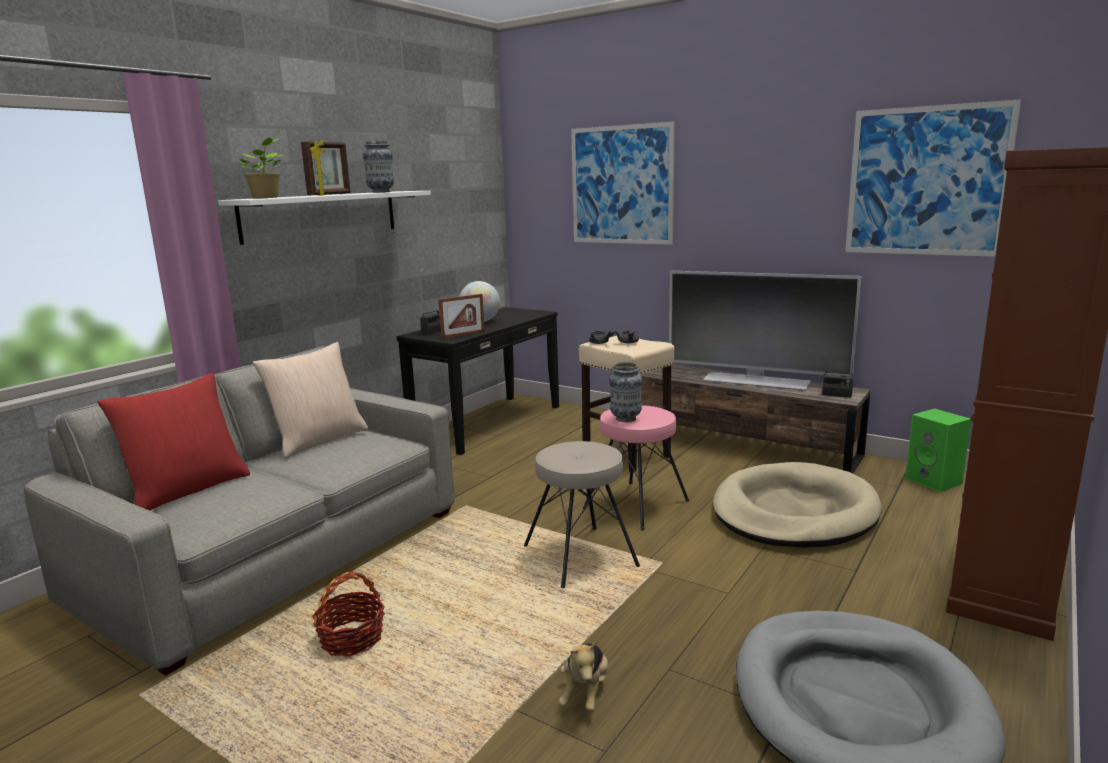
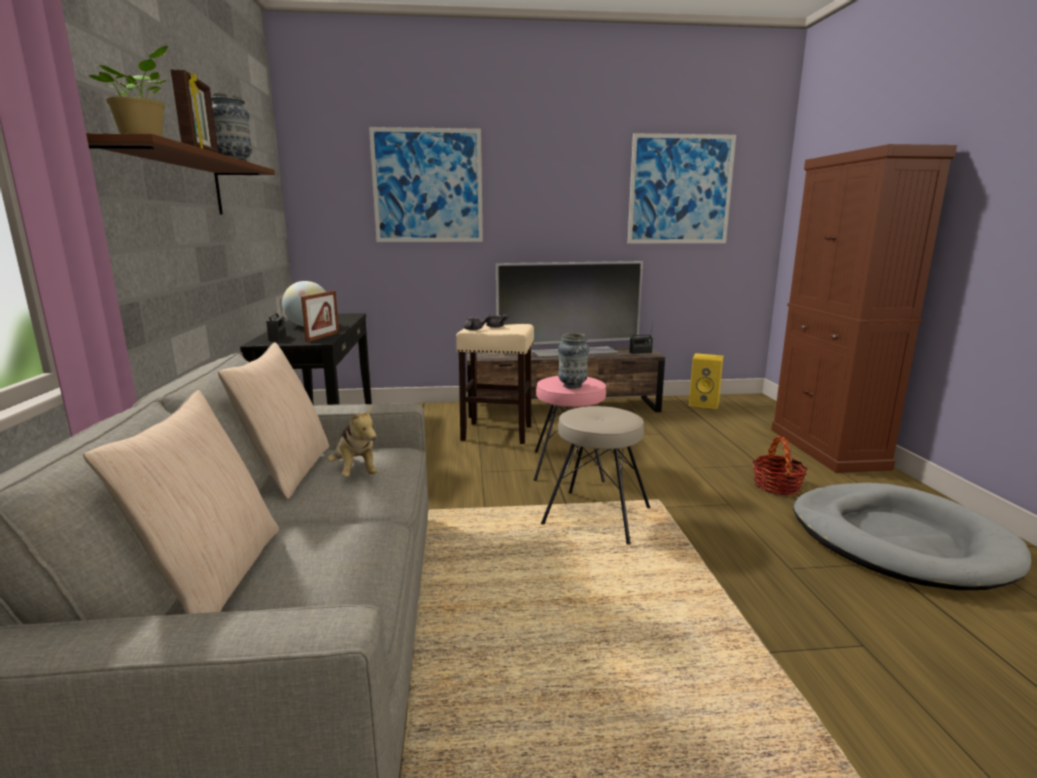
camera: 40 degrees left, 0 degrees up
(187, 490) = (214, 577): red pillow -> beige pillow
(322, 215) = (166, 184): white shelf -> brown shelf
(352, 639) = (535, 675): basket -> basket (776, 486)
(585, 693) = (780, 612): plush toy -> plush toy (355, 472)
(793, 512) = (670, 441): beige dog bed -> none
(935, 481) = (704, 403): green speaker -> yellow speaker

